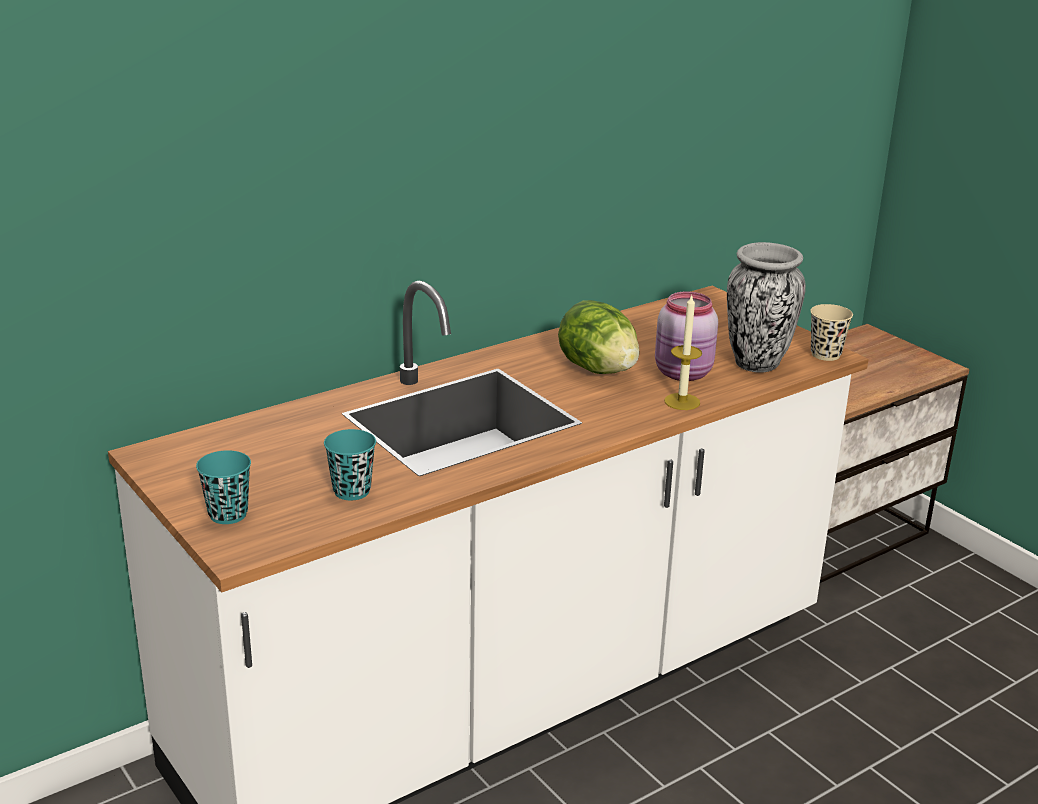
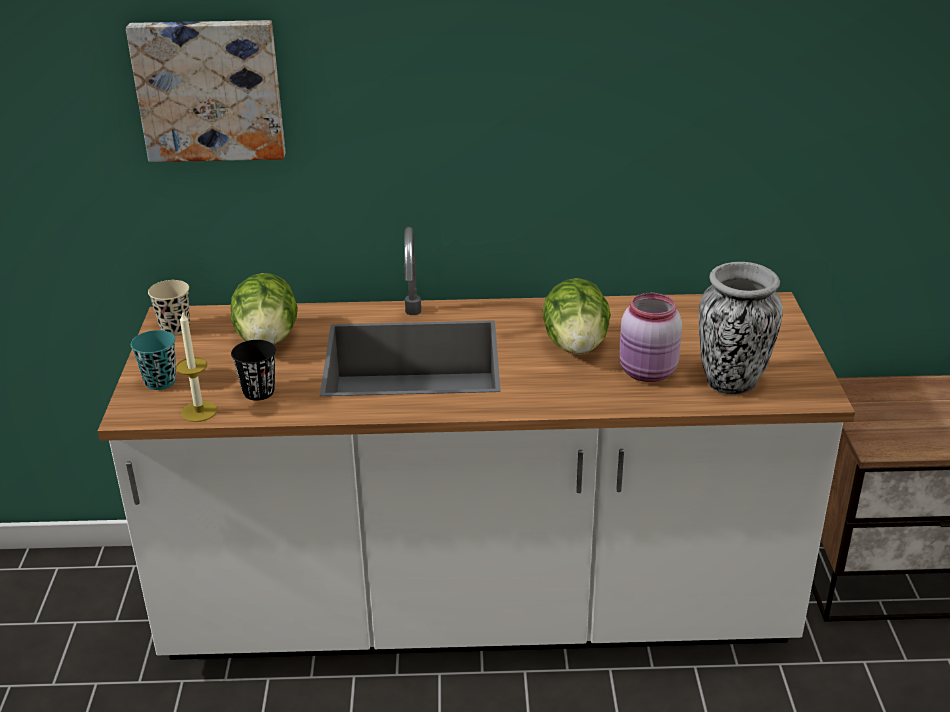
camera: 35 degrees right, 5 degrees up
(180, 161) = (210, 89): none -> picture
(294, 444) = (267, 340): none -> lettuce
(352, 491) = (258, 392): turquoise cup -> black cup
(682, 401) = (610, 399): candle -> candle (199, 411)
(825, 354) = (813, 394): beige cup -> beige cup (175, 328)

